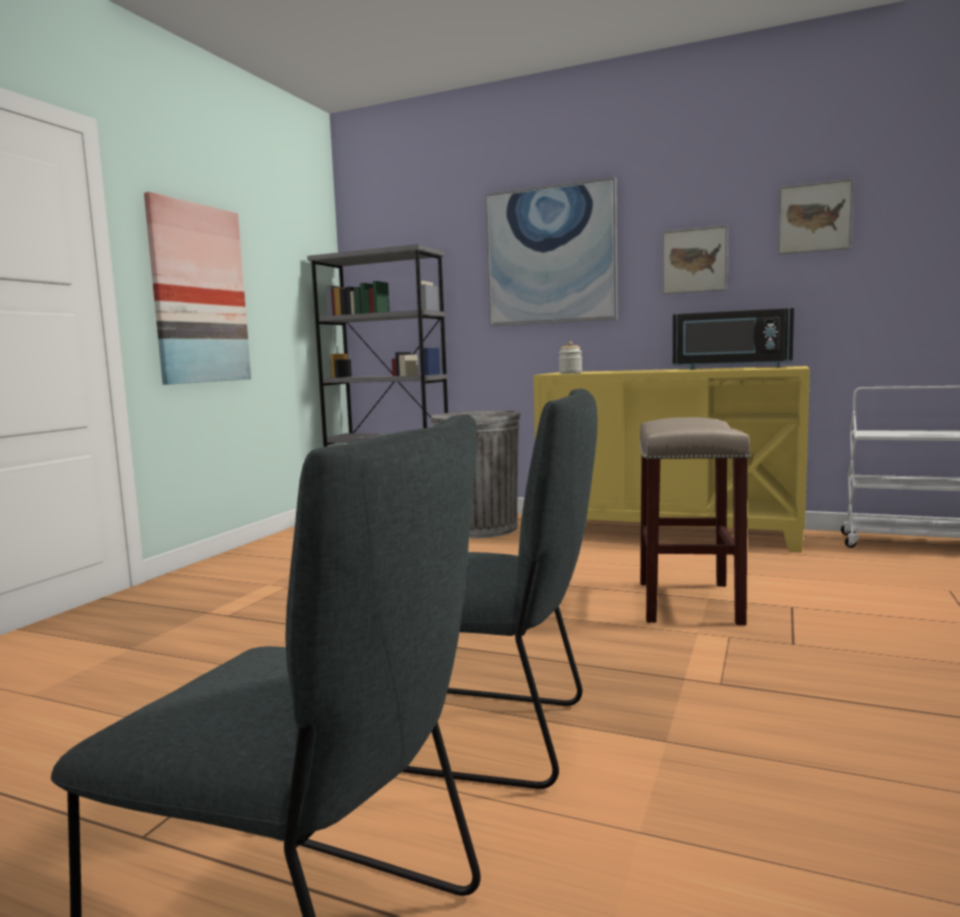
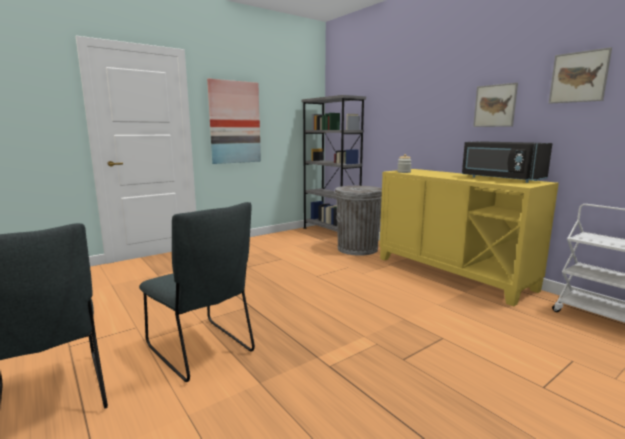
camera: 30 degrees right, 5 degrees up
(550, 255) = (416, 100): picture -> none
(689, 603) = (390, 318): beige stool -> none

